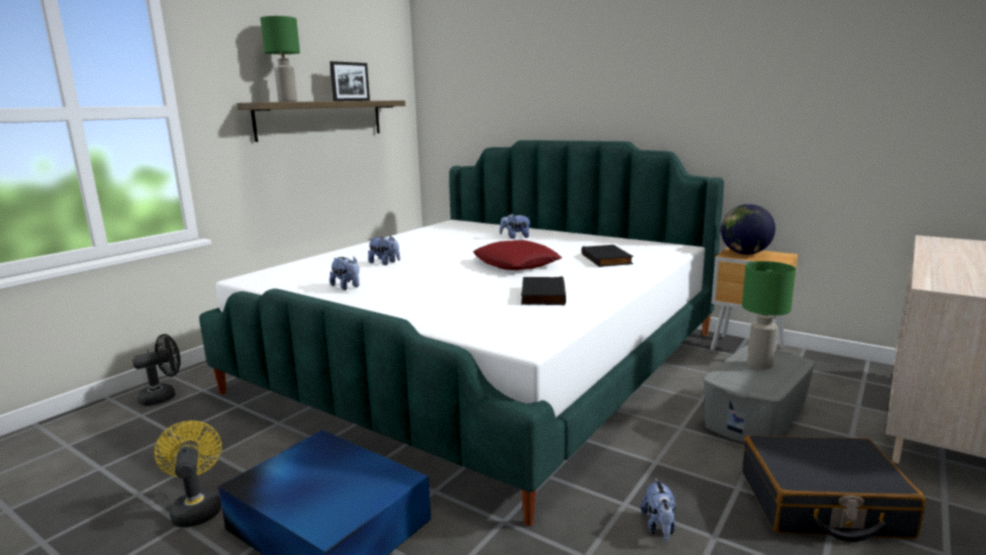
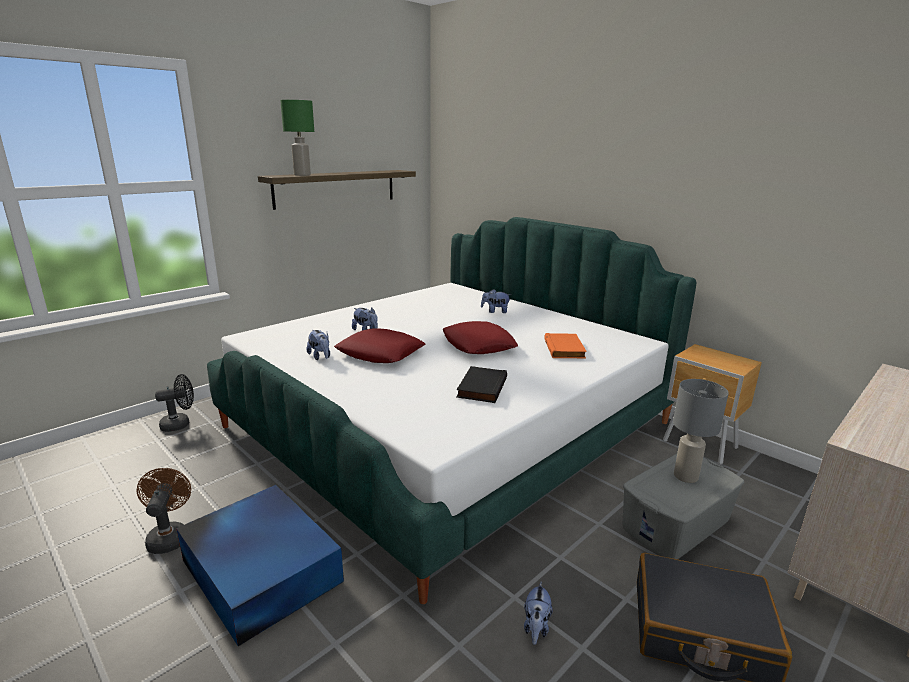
camera: 10 degrees right, 5 degrees up
(196, 508) = (169, 536): yellow fan -> brown fan
(352, 100) = (364, 172): picture frame -> none
(414, 279) = (380, 353): none -> red pillow
(607, 259) = (565, 349): black book -> orange book
(745, 254) = (706, 355): globe -> none
(759, 365) = (685, 476): green table lamp -> grey table lamp

